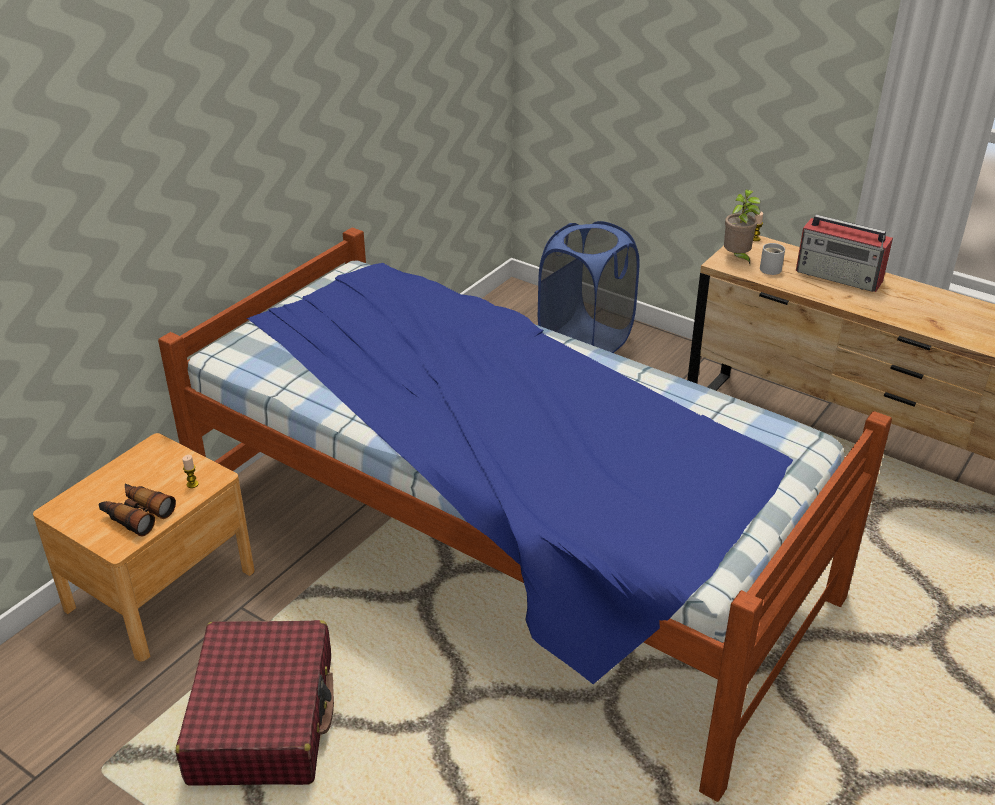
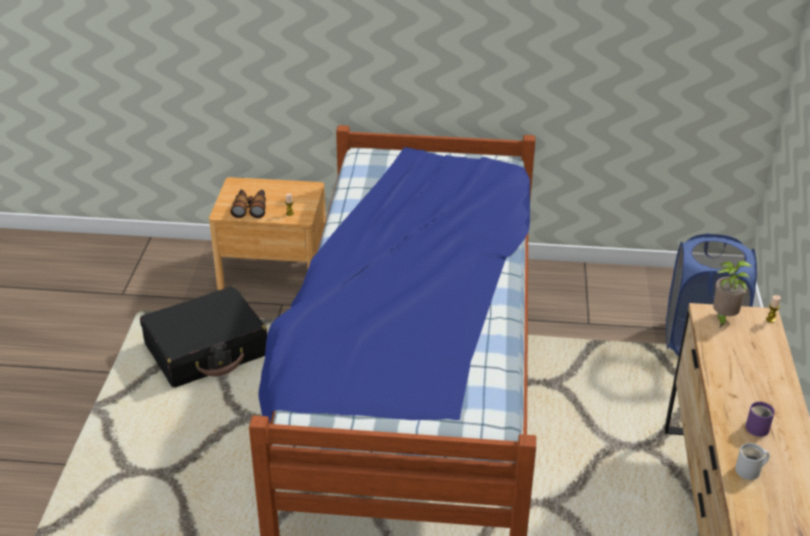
camera: 60 degrees right, 0 degrees up
(263, 718) = (207, 350): red suitcase -> black suitcase
(771, 268) = (729, 341): white mug -> white mug (750, 471)
(840, 276) = (763, 383): radio -> none
(896, 302) = (758, 426): none -> purple mug

